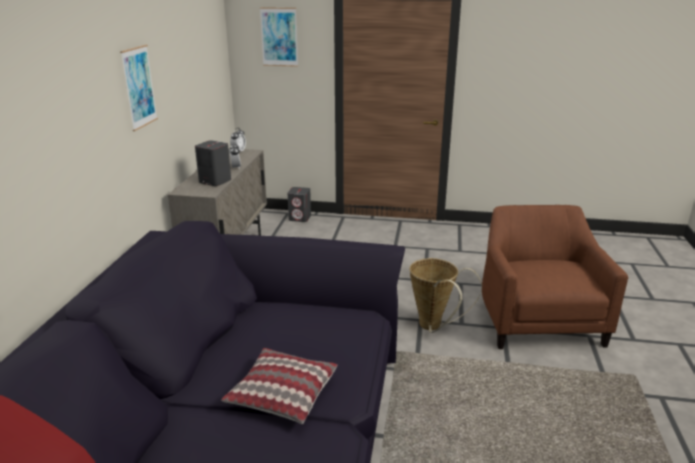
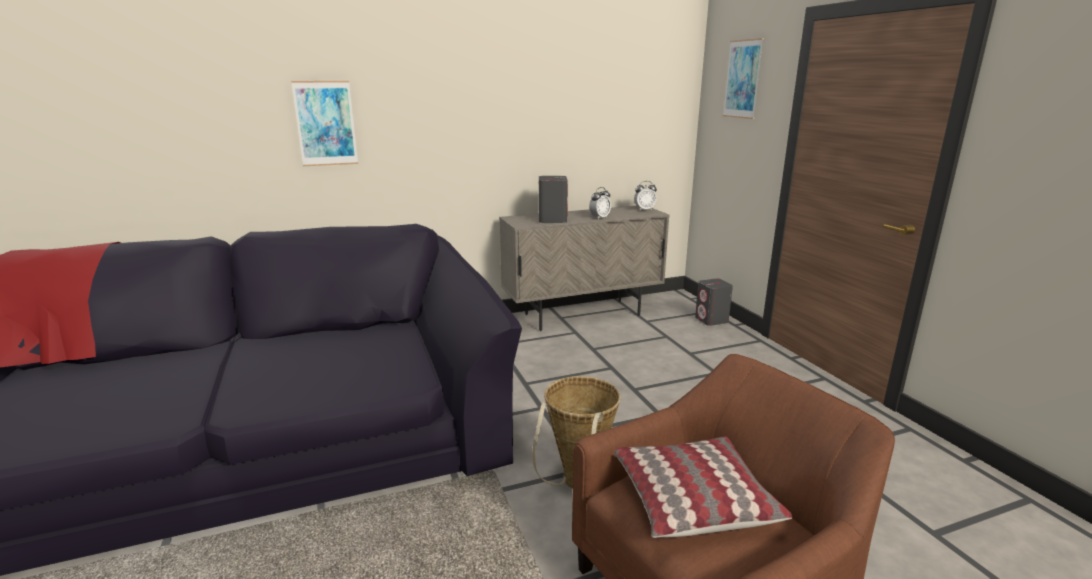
camera: 60 degrees right, 5 degrees down
(139, 87) = (483, 101): picture -> picture (325, 123)
(282, 394) = (248, 378): pillow -> pillow (692, 499)

